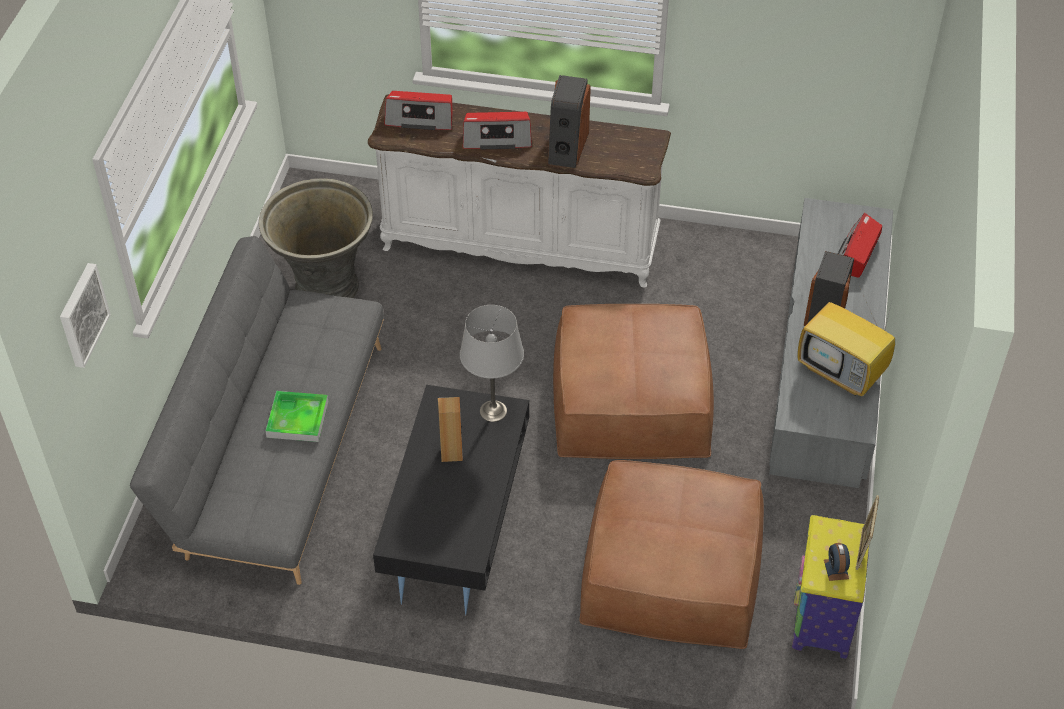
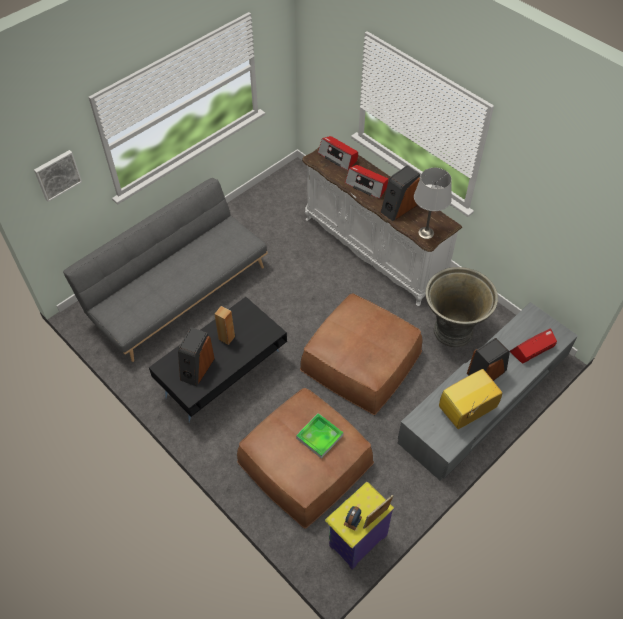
camera: 35 degrees right, 5 degrees up
(297, 419) = (176, 281): tray -> tray (319, 437)
(325, 287) = (264, 224): grey planter -> grey planter (452, 330)
(446, 516) = (196, 368): none -> speaker
(492, 411) = (264, 327): grey table lamp -> grey table lamp (426, 232)
(843, 373) = (465, 412): television -> television turned 75 degrees clockwise

